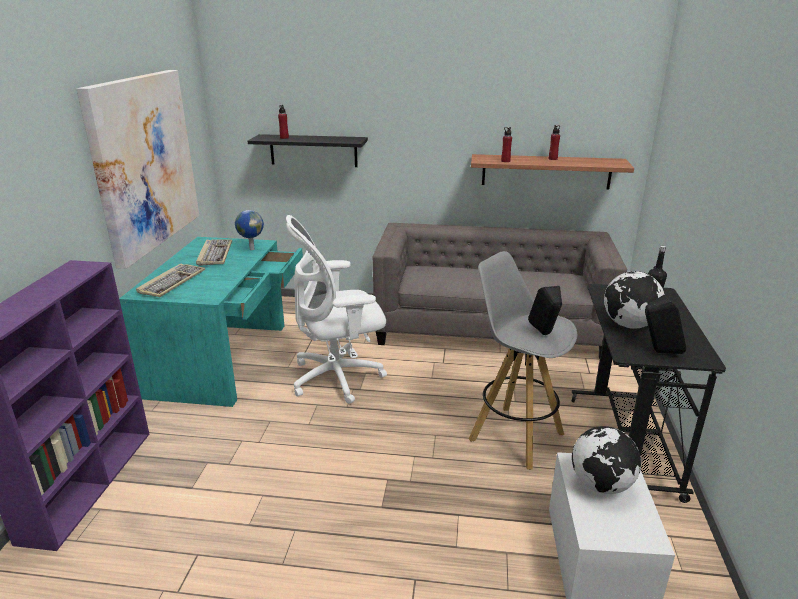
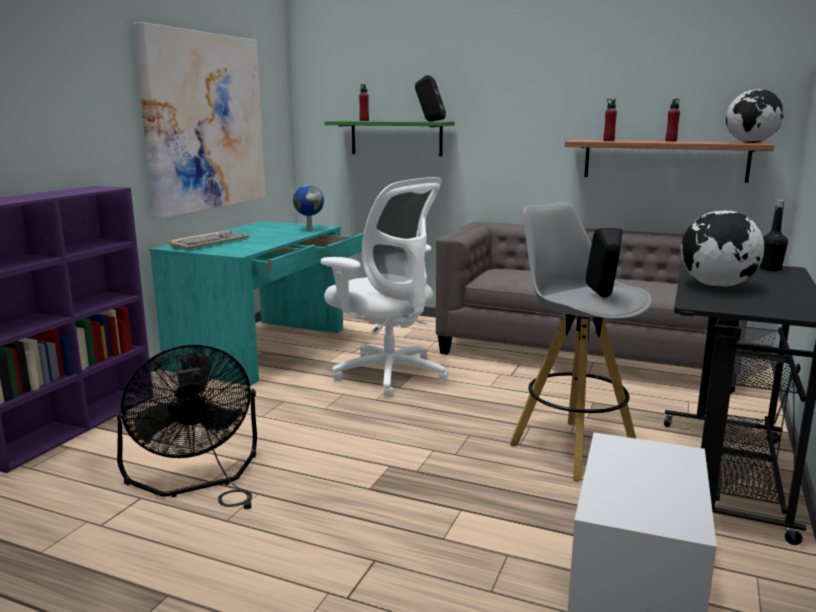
camera: 15 degrees right, 10 degrees down
(214, 254) = (269, 230): keyboard -> none
(241, 524) = (202, 480): none -> black fan
(313, 150) = (396, 138): black shelf -> green shelf
(341, 375) = (384, 373): white office chair -> white office chair turned 135 degrees counterclockwise
(601, 485) = (639, 467): globe -> globe (750, 143)
(659, 352) = (744, 305): black speaker -> black speaker (429, 121)

